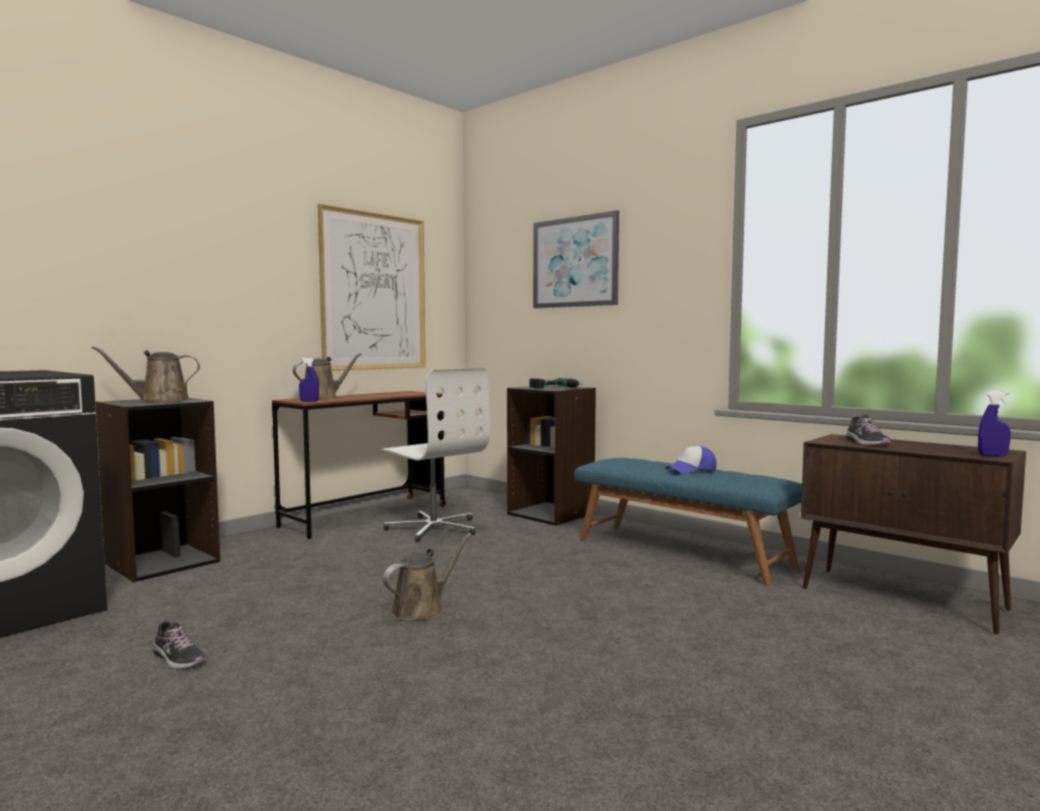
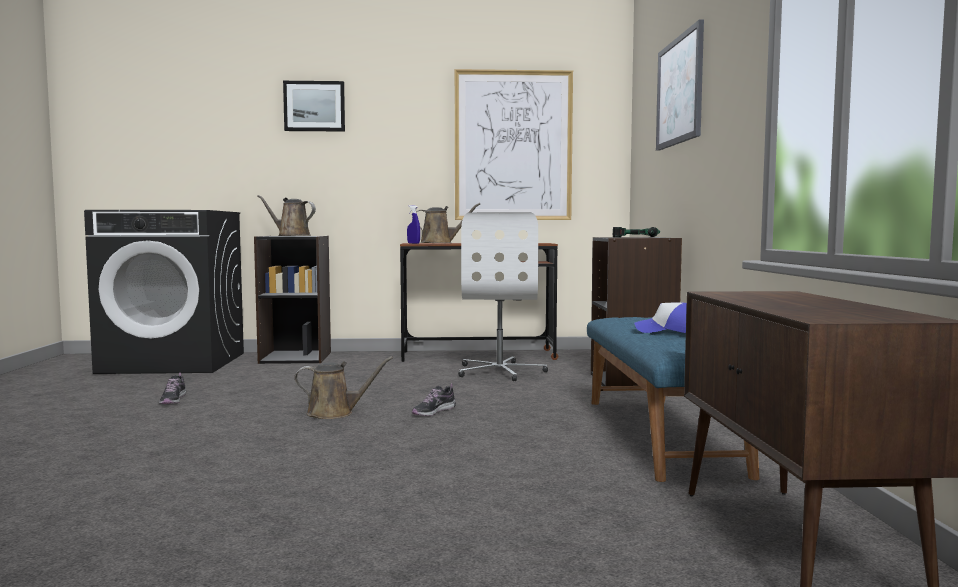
camera: 45 degrees right, 0 degrees up
(154, 227) = (314, 106): none -> picture
(866, 443) = (759, 297): shoe -> shoe (433, 411)
(992, 455) = (841, 317): blue spray bottle -> none

